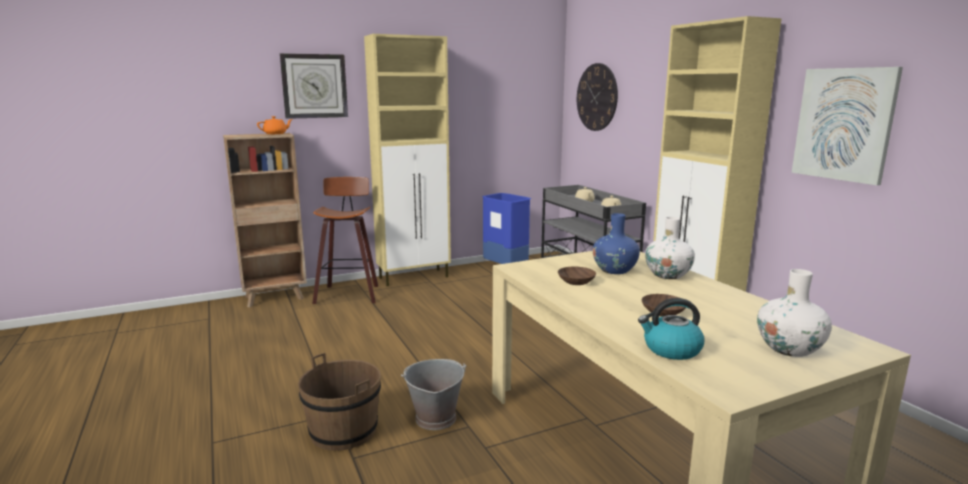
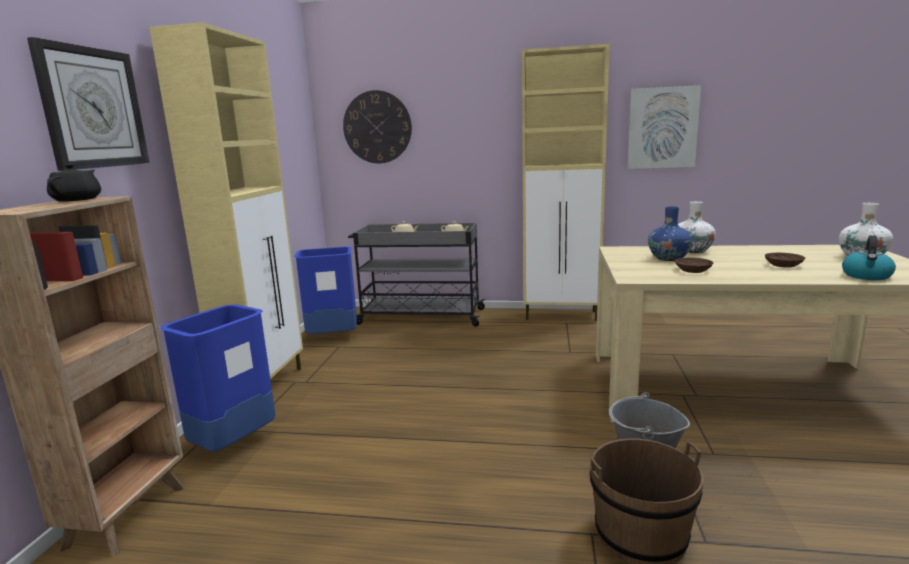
camera: 55 degrees left, 0 degrees up
(276, 134) = (78, 200): orange teapot -> black teapot
(348, 293) = (234, 443): stool -> blue trash can

